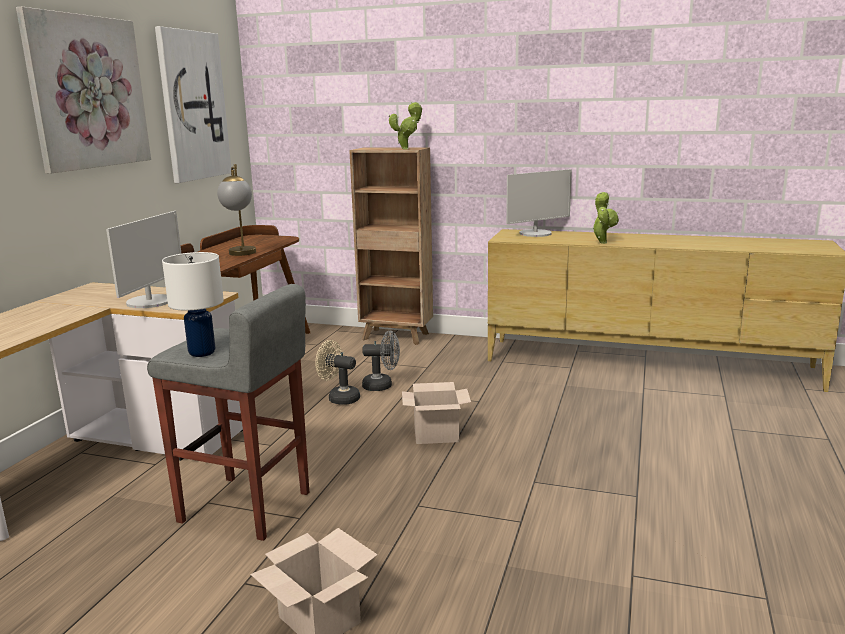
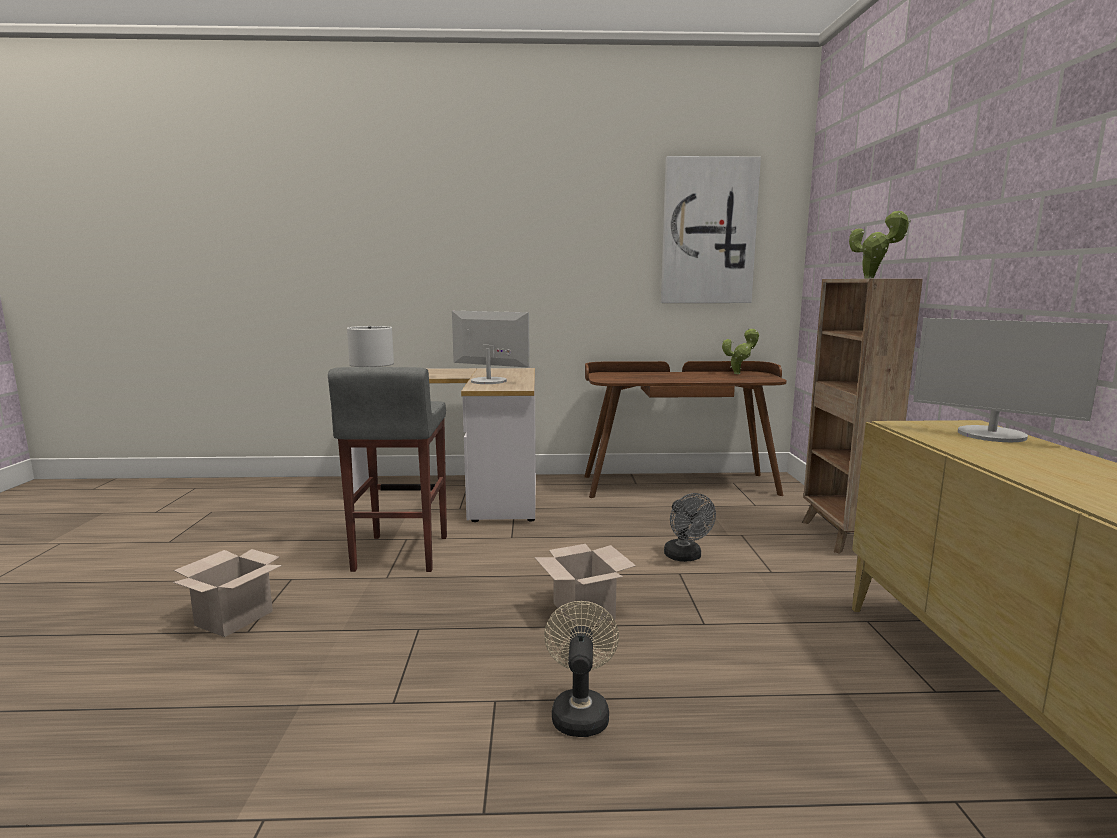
camera: 70 degrees right, 5 degrees down
(88, 92) = (569, 217): picture -> none
(150, 302) = (488, 381): monitor -> monitor turned 150 degrees counterclockwise
(242, 255) = (680, 379): table lamp -> none
(339, 398) = (632, 543): beige fan -> beige fan (580, 711)
(602, 242) = (1030, 472): potted plant -> potted plant (739, 373)

